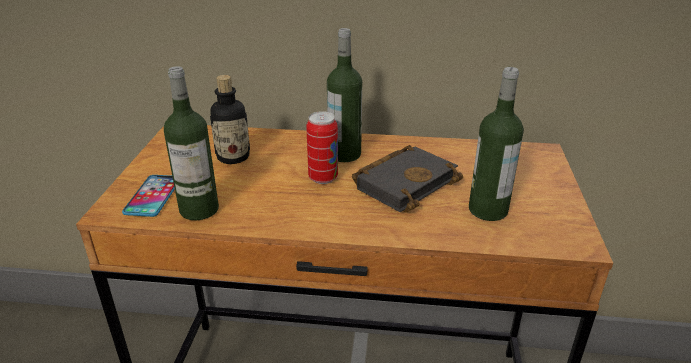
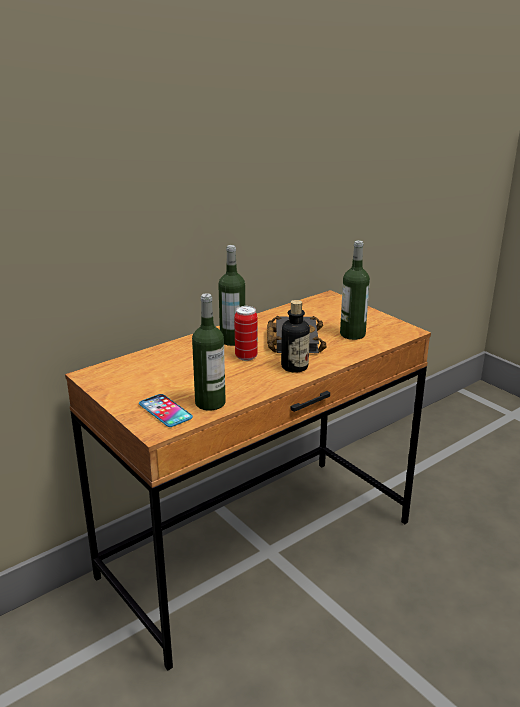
camera: 45 degrees left, 5 degrees down
(233, 157) = (167, 370): bottle -> bottle (294, 367)

